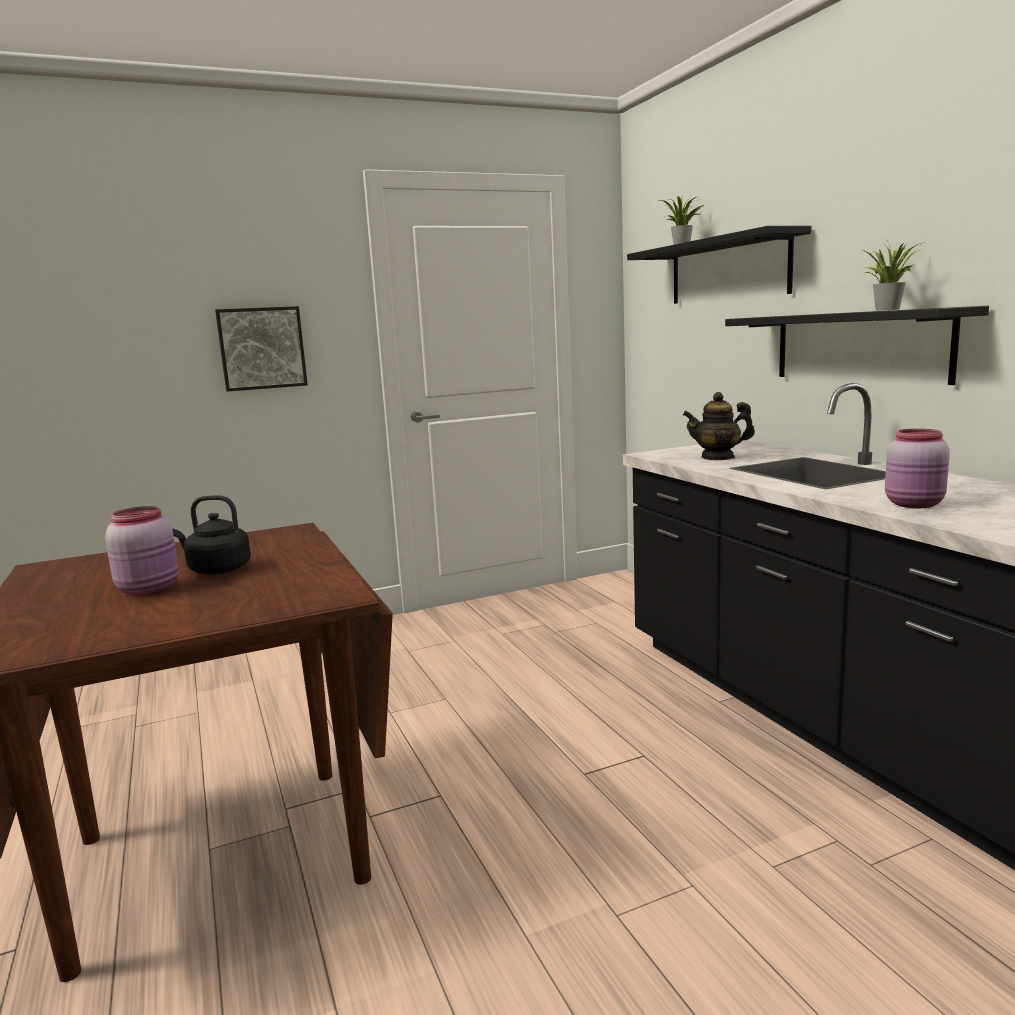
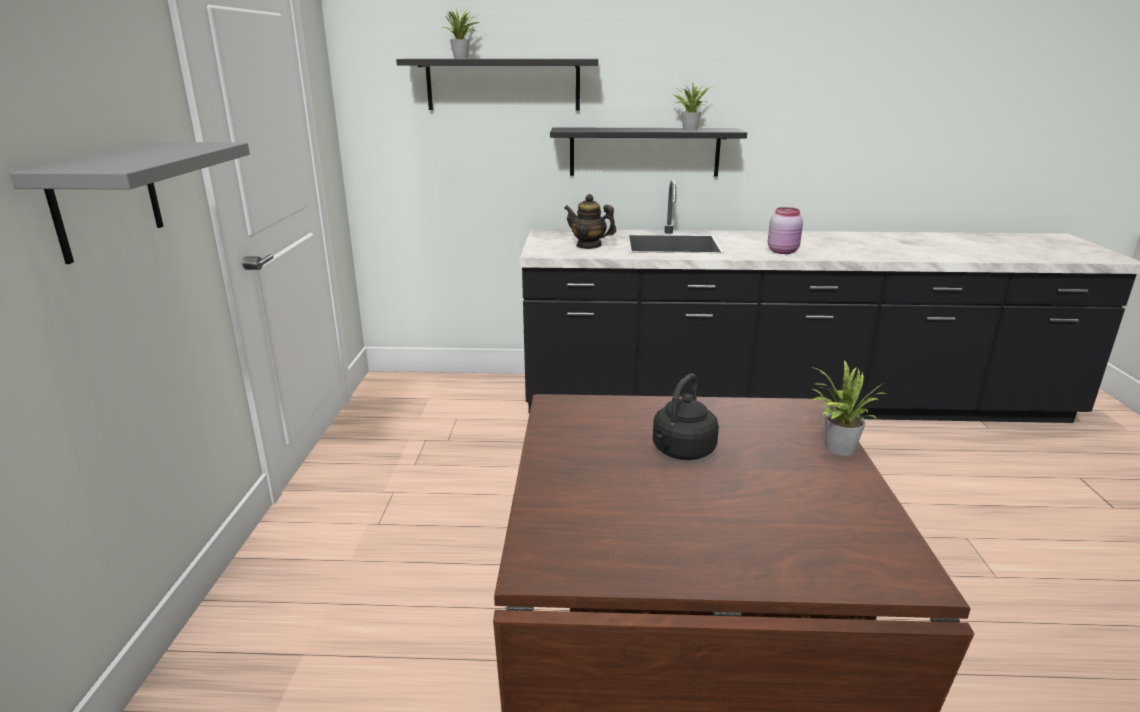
camera: 65 degrees left, 10 degrees up
(151, 589) = (724, 488): pink jar -> none
(242, 614) = (835, 448): none -> potted plant
(262, 348) = (106, 200): picture -> grey shelf
(718, 457) = (589, 245): teapot -> teapot turned 90 degrees clockwise

